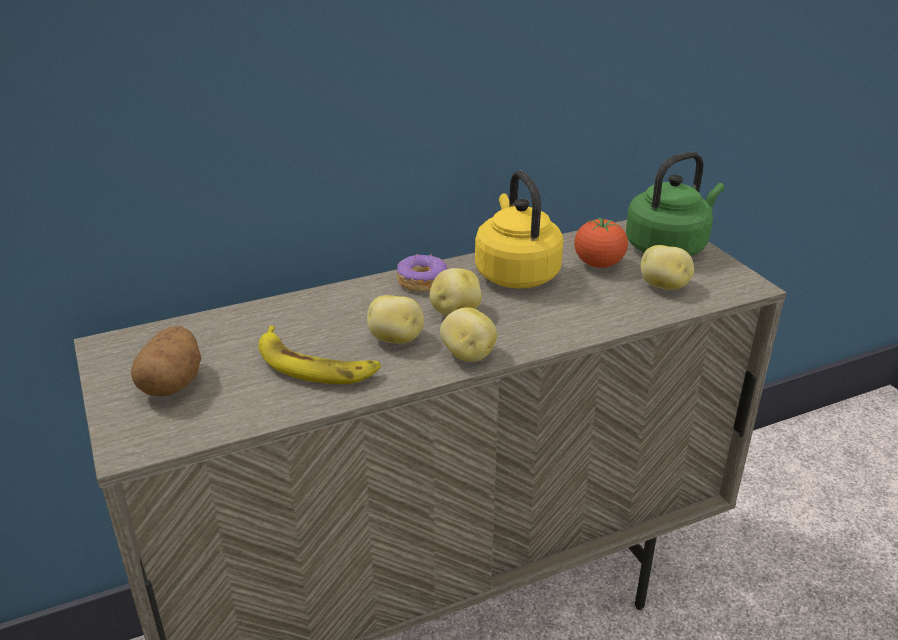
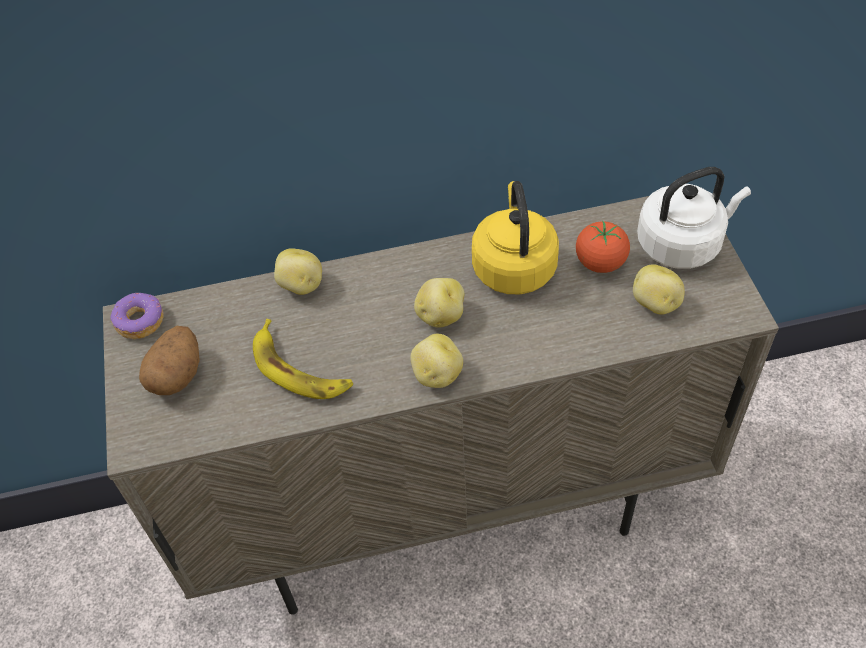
camera: 15 degrees right, 20 degrees up
(396, 339) = (377, 345): potato -> potato (301, 286)
(421, 281) = (420, 267): donut -> donut (139, 321)
(669, 246) = (682, 244): green kettle -> white kettle

